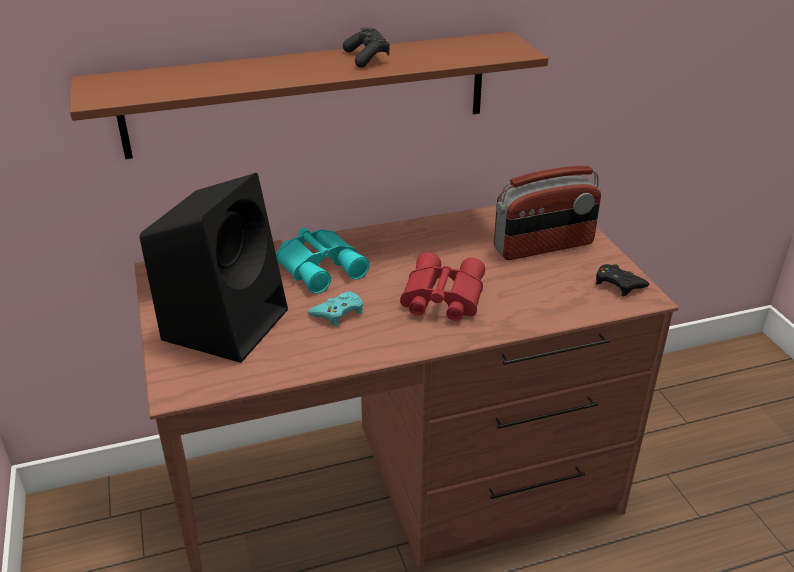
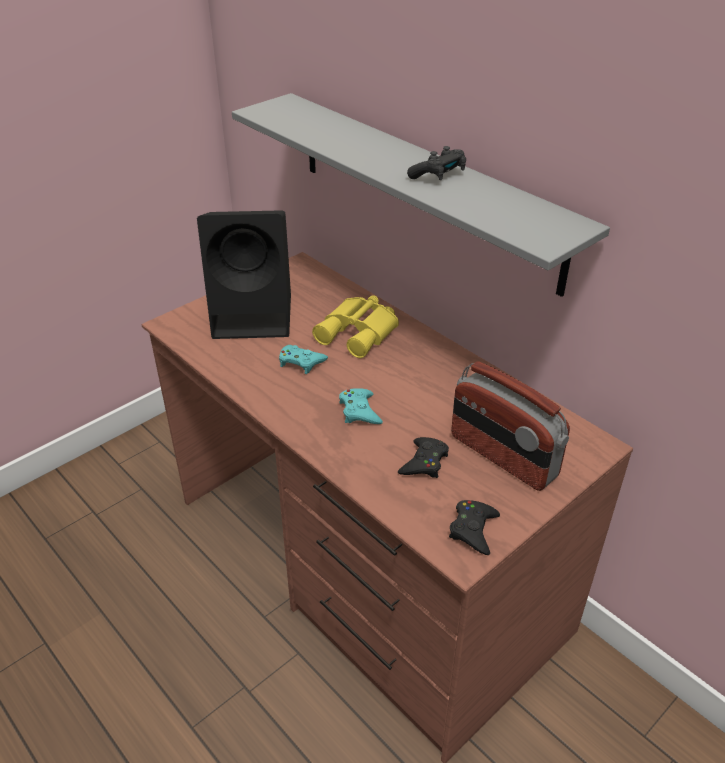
camera: 65 degrees right, 5 degrees up
(309, 94) = (424, 188): brown shelf -> grey shelf
(321, 266) = (360, 333): turquoise binoculars -> yellow binoculars
(441, 298) = (359, 411): red binoculars -> turquoise game controller
(530, 283) = (424, 462): none -> black game controller

